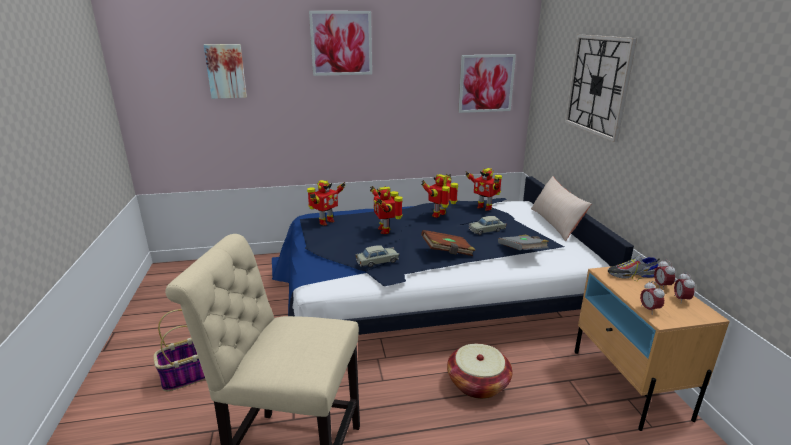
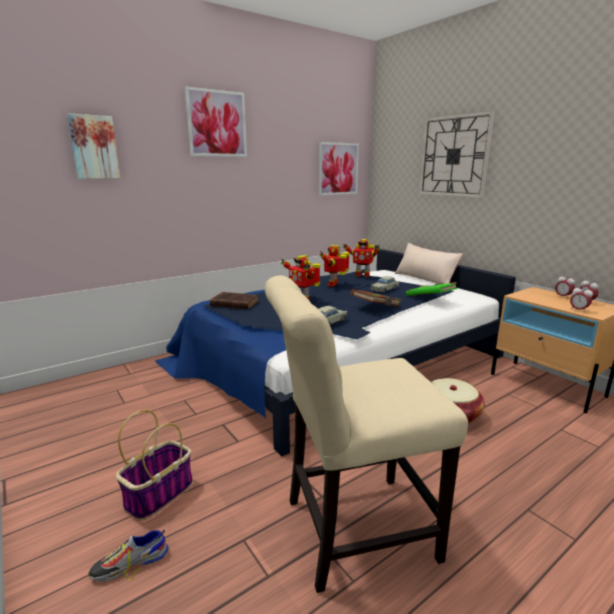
camera: 25 degrees left, 5 degrees down
(325, 222) = (233, 303): toy robot -> brown book
(522, 251) = (430, 298): grey book -> green book
(631, 275) = (535, 294): shoe -> shoe (130, 563)

